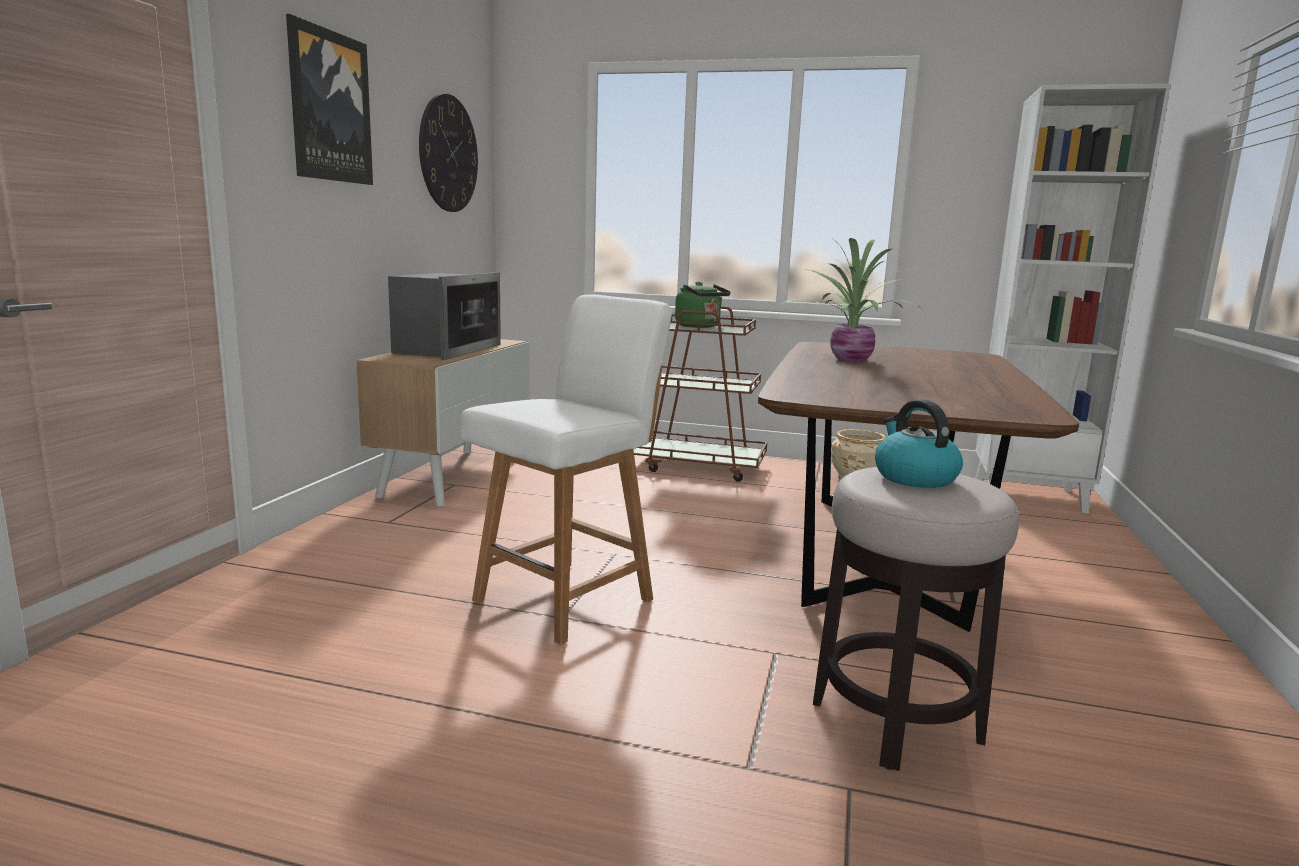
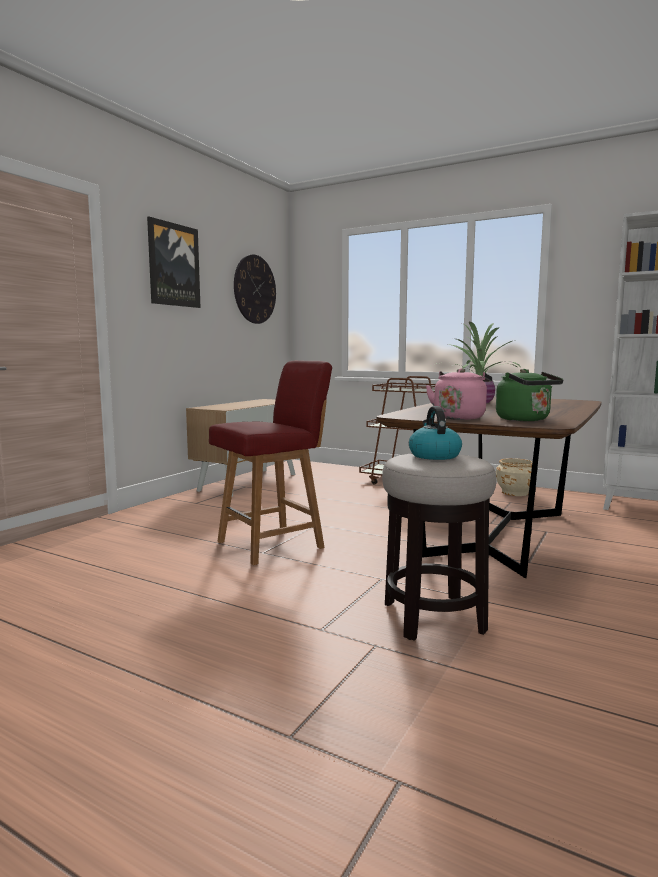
camera: 15 degrees right, 5 degrees down
(446, 349) = (243, 404): microwave -> none
(567, 598) = (273, 544): white chair -> red chair
(700, 326) = (405, 389): green kettle -> green kettle (525, 420)
(886, 399) = (459, 417): none -> pink kettle

